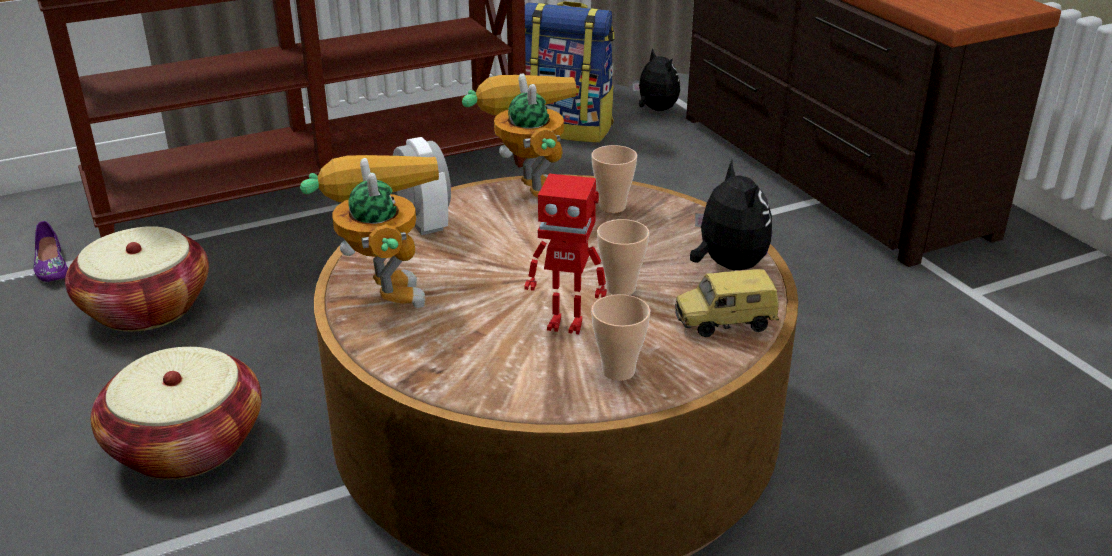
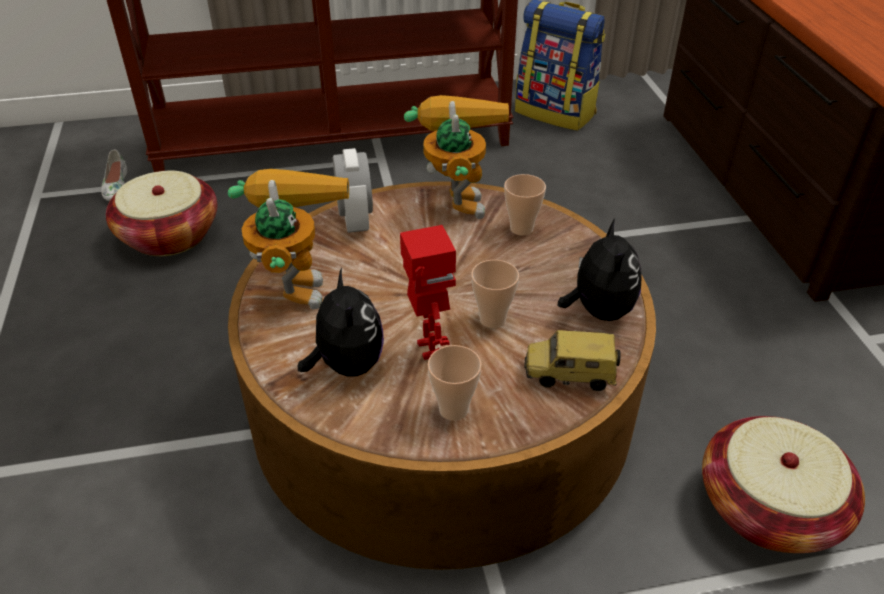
camera: 15 degrees right, 10 degrees up
(50, 266) = (115, 186): purple shoe -> white shoe
(186, 445) = (156, 366): basket -> basket (768, 507)
(566, 324) = (429, 349): toy robot -> toy robot turned 135 degrees counterclockwise
(655, 110) = (639, 103): plush toy -> plush toy (346, 365)

